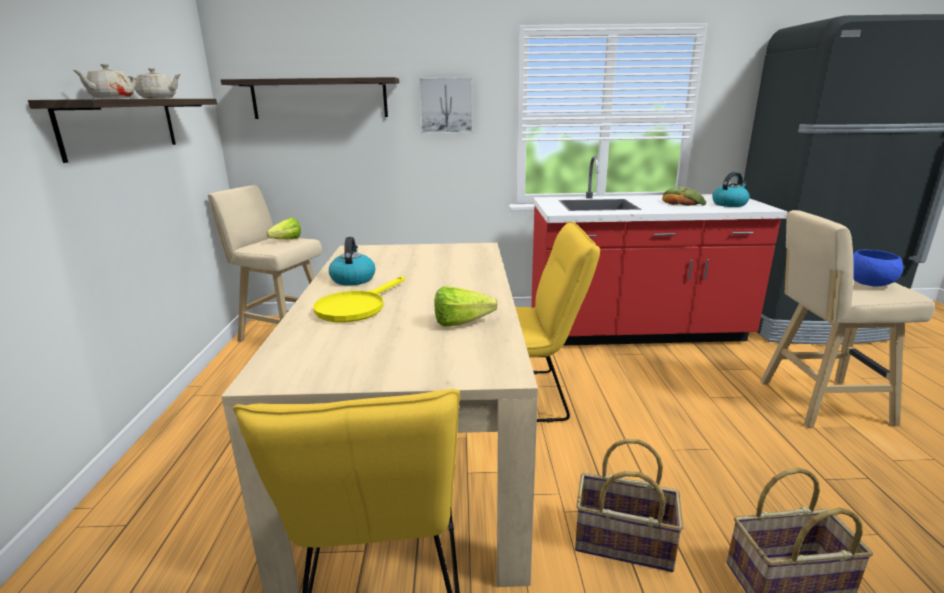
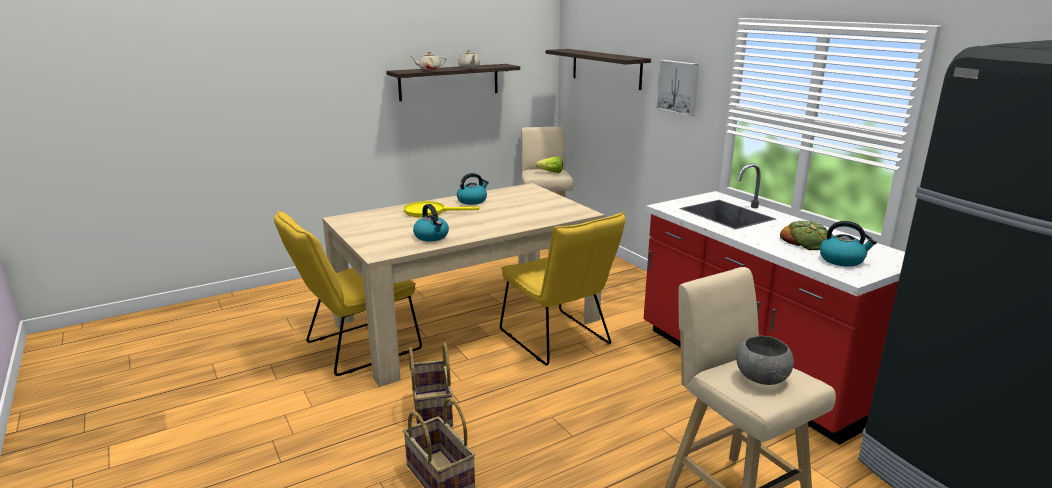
camera: 60 degrees right, 0 degrees up
(466, 323) = (432, 237): lettuce -> kettle
(869, 283) = (762, 377): blue bowl -> grey bowl

